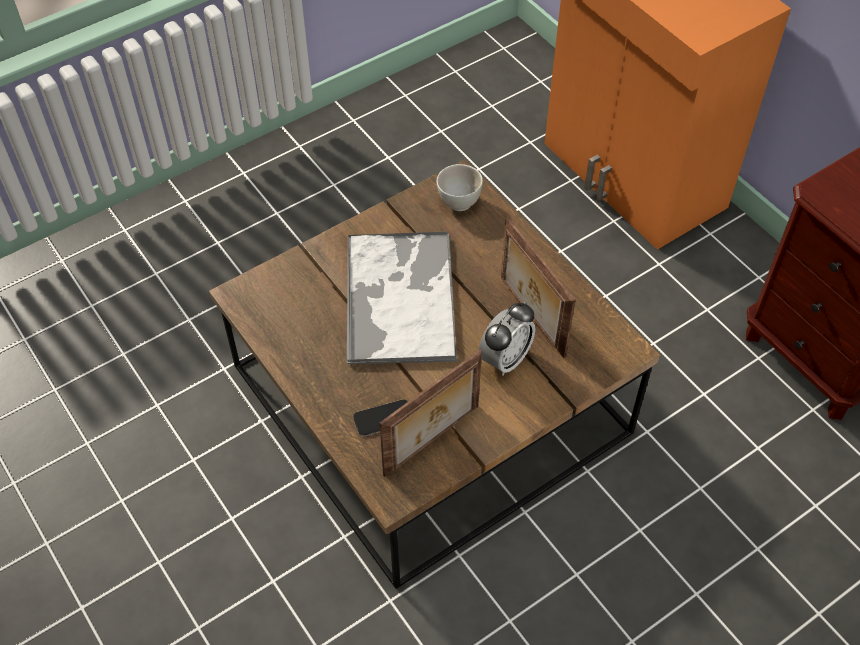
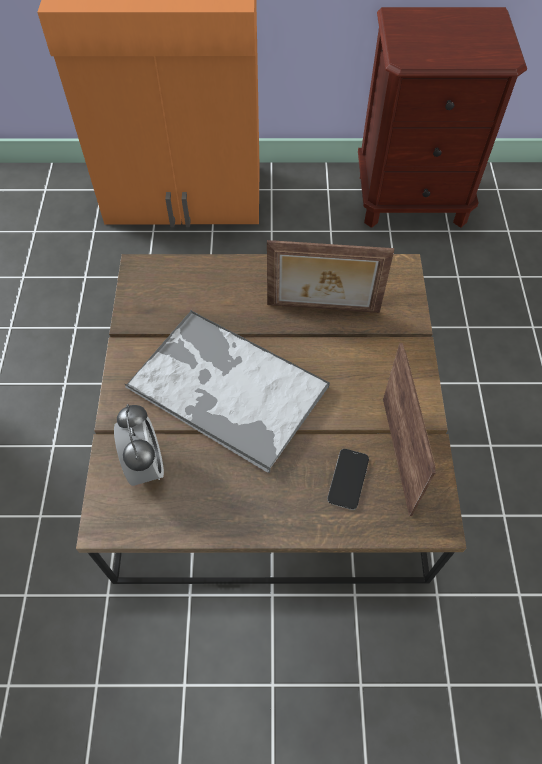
camera: 55 degrees left, 5 degrees up
(458, 202) = (163, 285): white bowl -> none
(505, 359) = (351, 351): alarm clock -> alarm clock (145, 465)

